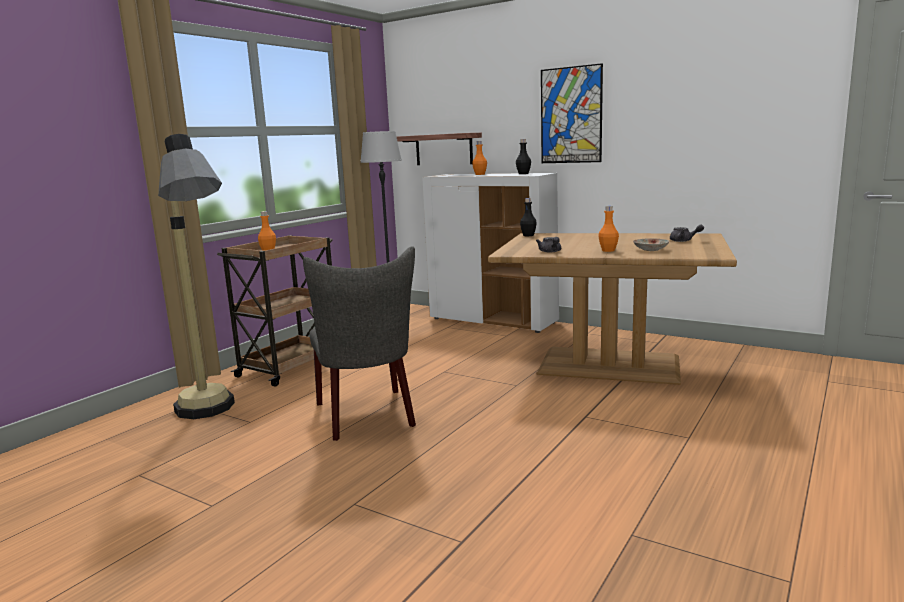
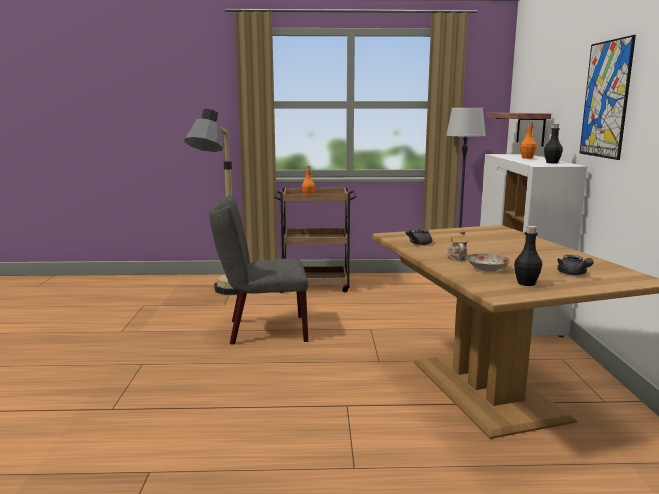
camera: 55 degrees right, 0 degrees up
(367, 417) = (262, 330): grey chair -> grey chair turned 45 degrees clockwise
(528, 235) = (490, 228): black bottle -> black bottle (526, 283)
(608, 250) = (456, 257): orange bottle -> teapot

